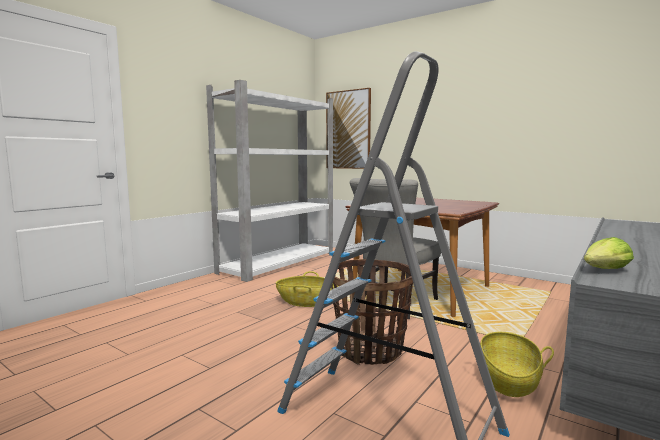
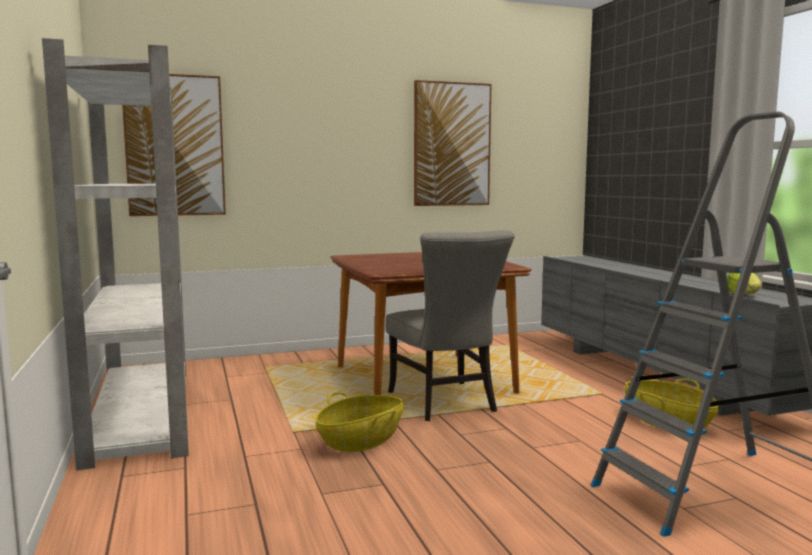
camera: 55 degrees left, 0 degrees up
(370, 350) = (557, 451): basket -> none
(529, 116) = (451, 144): none -> picture

